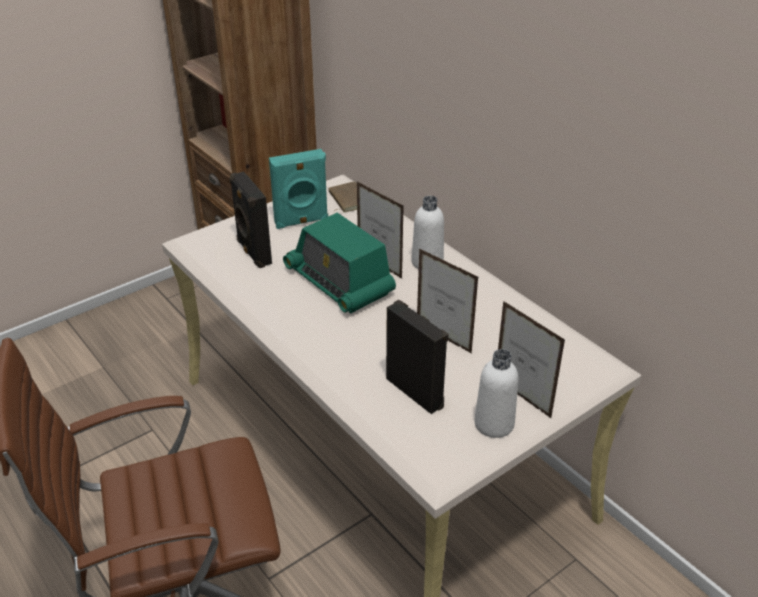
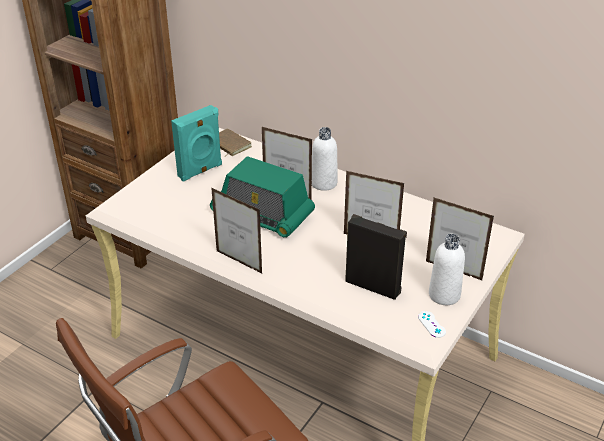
camera: 20 degrees left, 0 degrees up
(253, 252) = (174, 205): black speaker -> none
(283, 328) = (239, 262): none -> picture frame
(458, 455) = (431, 324): none -> white game controller

